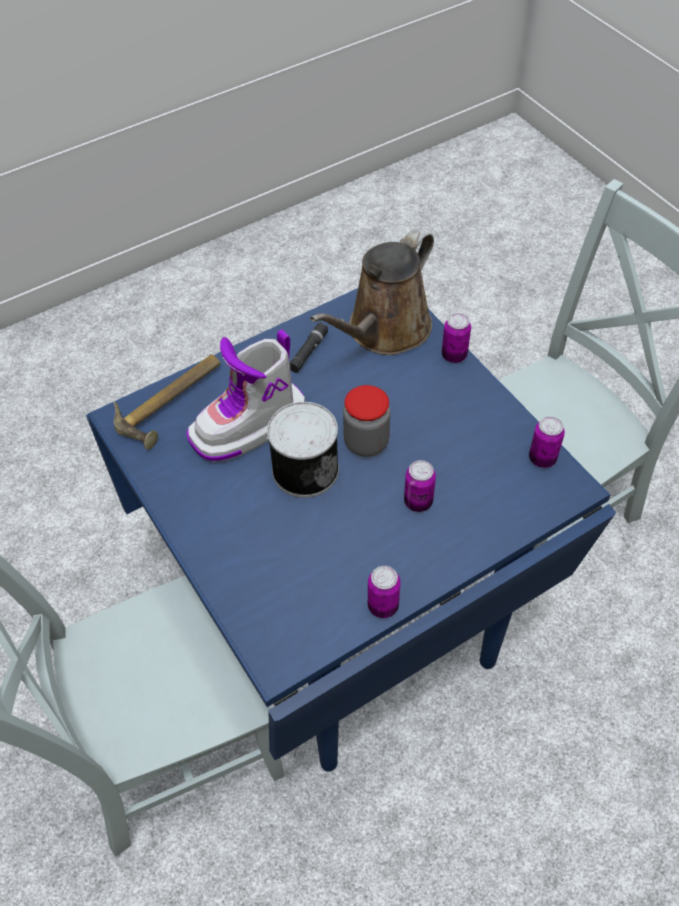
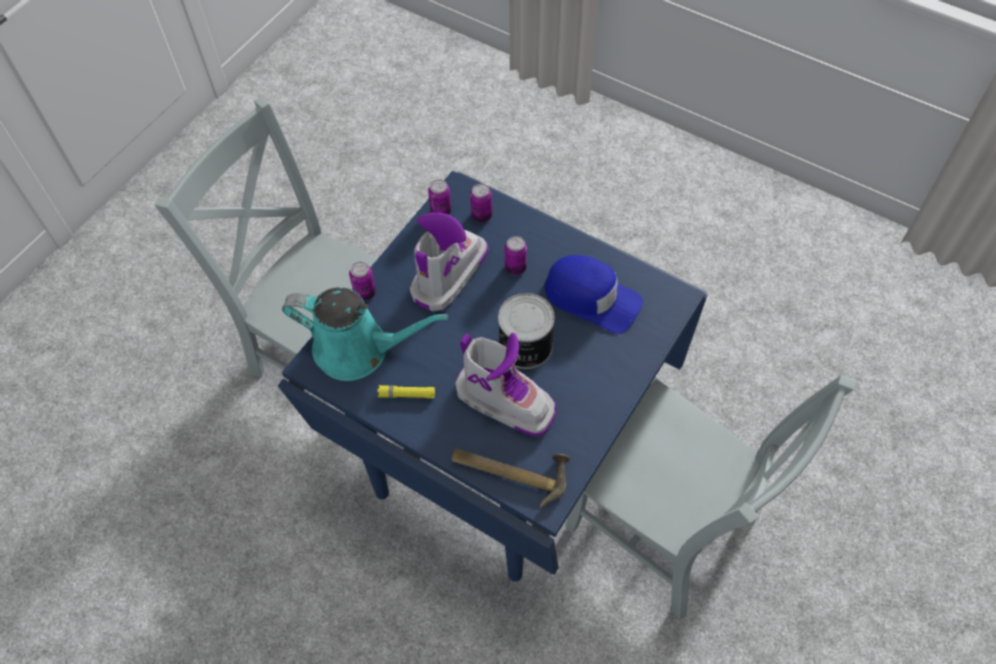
camera: 115 degrees left, 5 degrees up
(308, 351) = (406, 394): black flashlight -> yellow flashlight
(331, 563) = (592, 298): none -> blue cap
(366, 442) = (480, 317): jar -> none
(383, 606) = (605, 258): can -> can (481, 216)
(384, 331) = (358, 349): brown watering can -> turquoise watering can
(441, 433) = (448, 275): none -> boot

